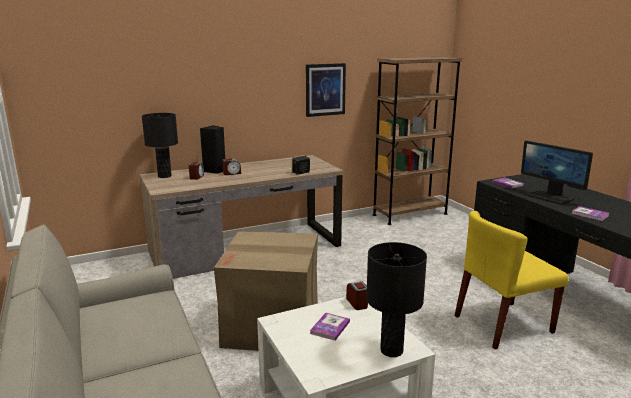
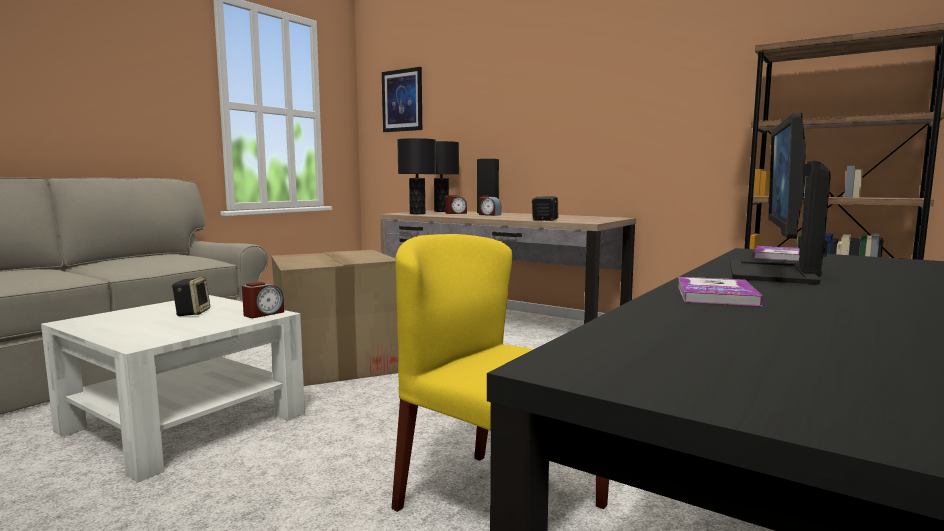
camera: 60 degrees right, 10 degrees down
(325, 89) = (665, 117): picture -> picture (402, 100)
(330, 327) = (192, 313): book -> speaker
(392, 350) = (134, 337): black table lamp -> black table lamp (417, 213)

